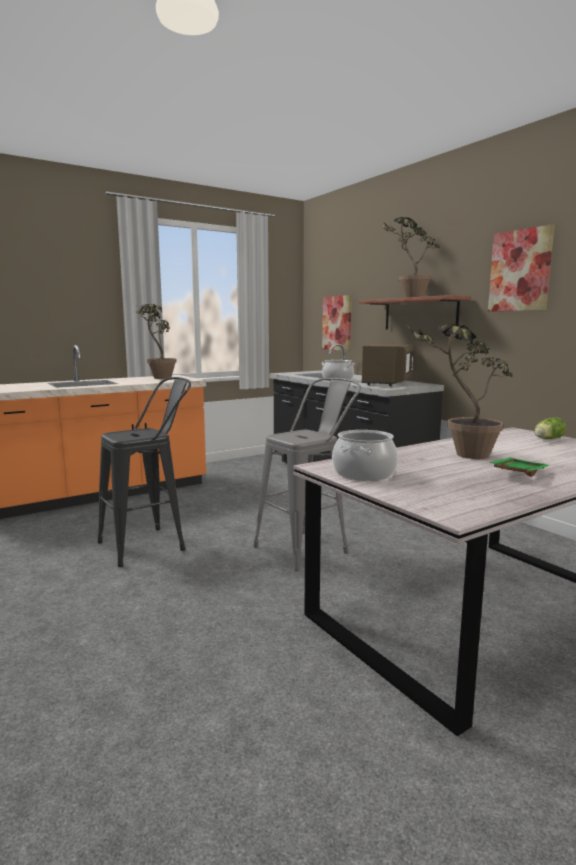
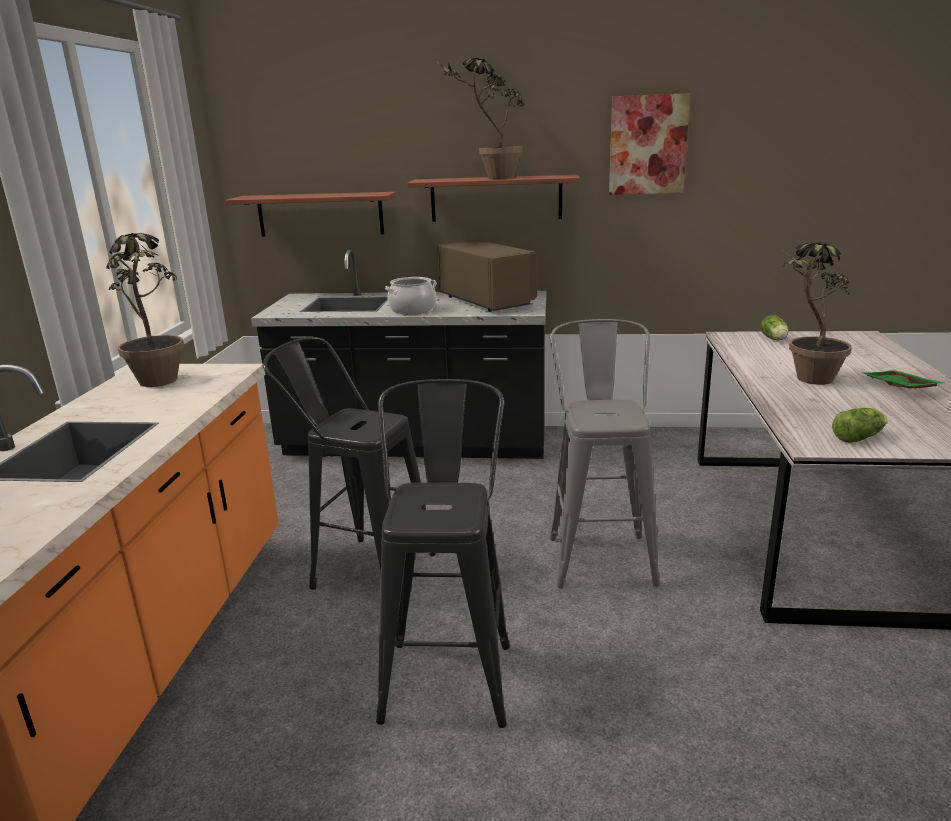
camera: 50 degrees left, 10 degrees up
(209, 504) = (362, 568): none -> black stool
(337, 323) = (320, 214): picture -> shelf
(363, 473) = (859, 437): cooking pot -> lettuce

